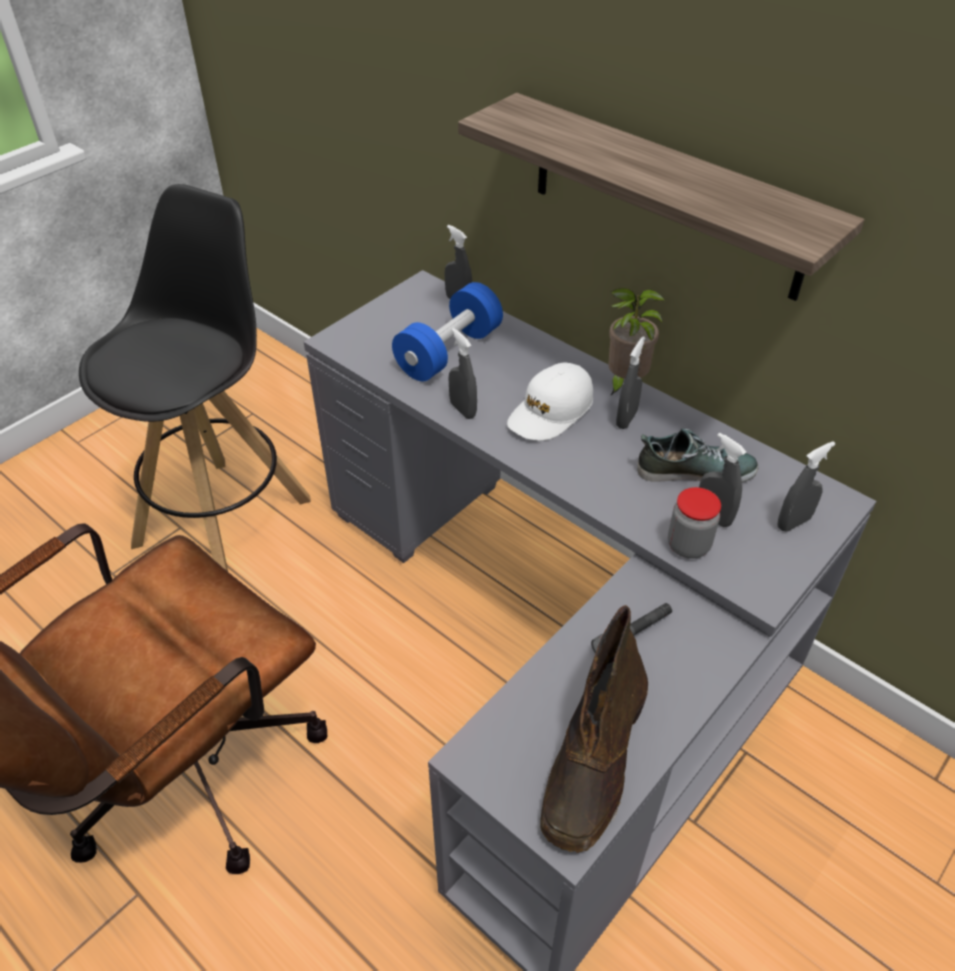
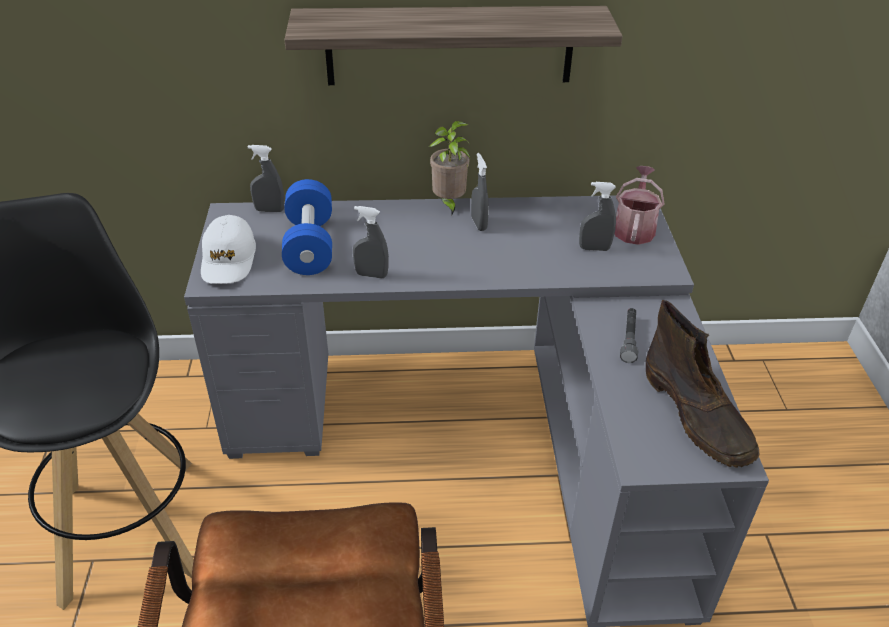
camera: 45 degrees left, 5 degrees down
(550, 412) = (429, 245): white cap -> white cap (228, 259)
(688, 545) = (603, 271): jar -> none
(695, 470) = (553, 230): shoe -> none
(793, 523) = (634, 228): grey spray bottle -> watering can

